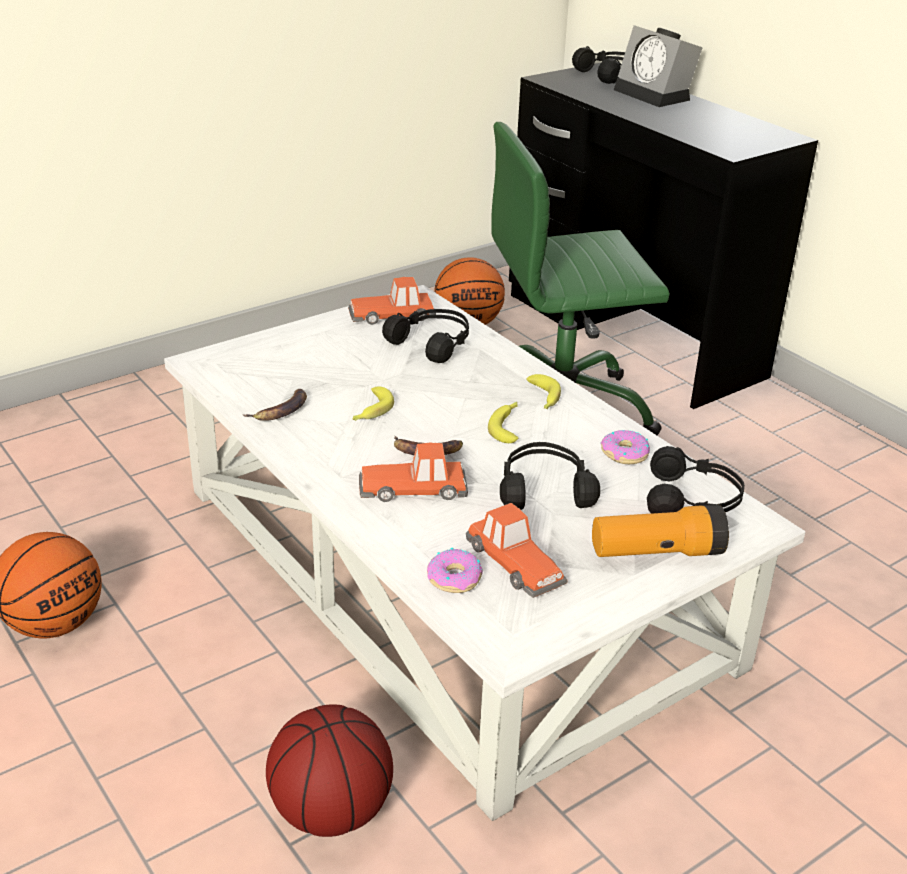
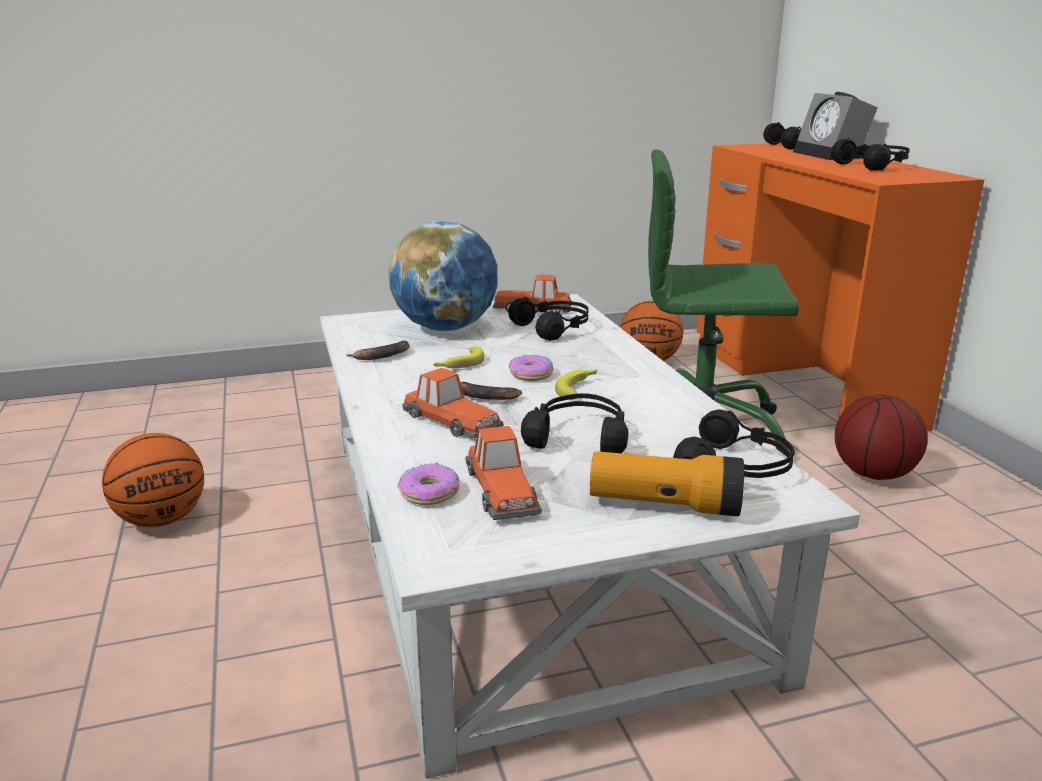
camera: 20 degrees right, 10 degrees down
(320, 358) = (446, 328): none -> globe
(330, 811) = (272, 726): basketball -> basketball (872, 474)
(414, 488) = (450, 421): toy car -> toy car turned 150 degrees counterclockwise
(543, 398) = (629, 373): banana -> none
(624, 453) = (684, 422): donut -> donut (531, 374)
(633, 335) = (801, 383): black desk -> orange desk
(708, 119) = (873, 166): none -> black headphones

